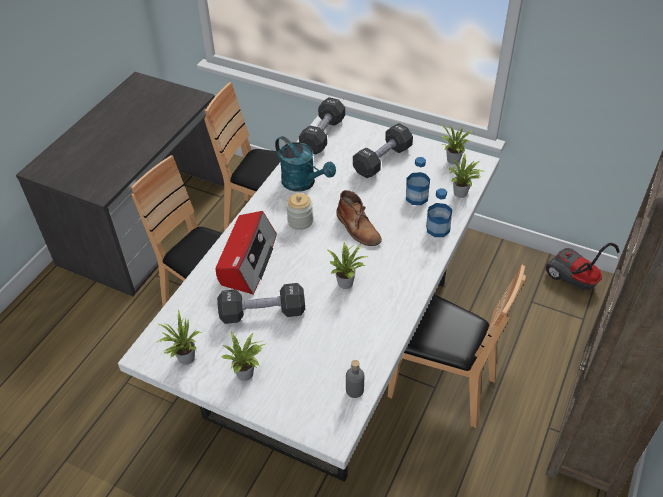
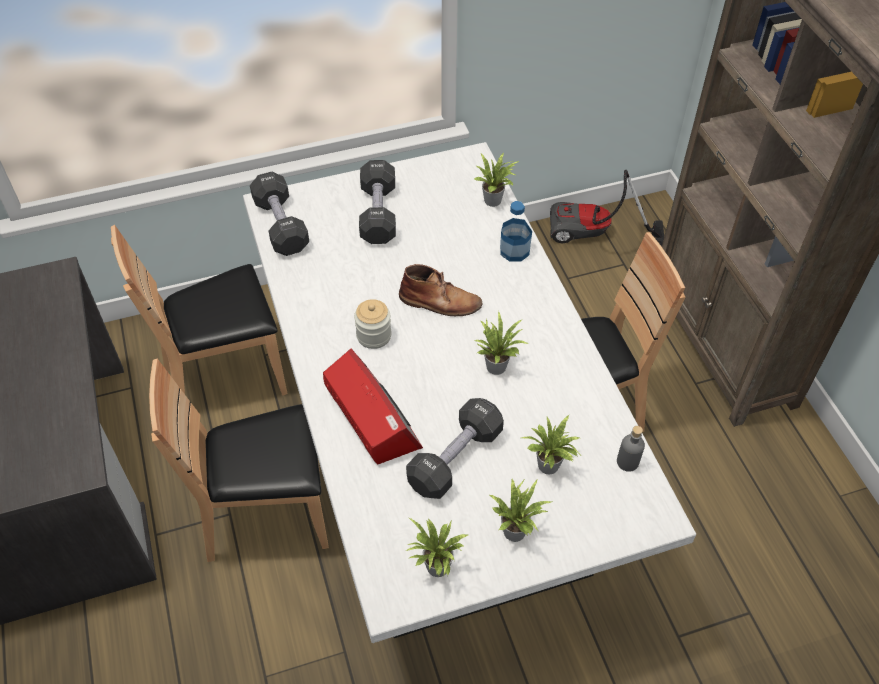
camera: 45 degrees left, 5 degrees up
(303, 183) = (326, 292): turquoise watering can -> none
(416, 197) = (458, 232): bottle -> none
(452, 161) = (447, 171): potted plant -> potted plant (549, 468)

